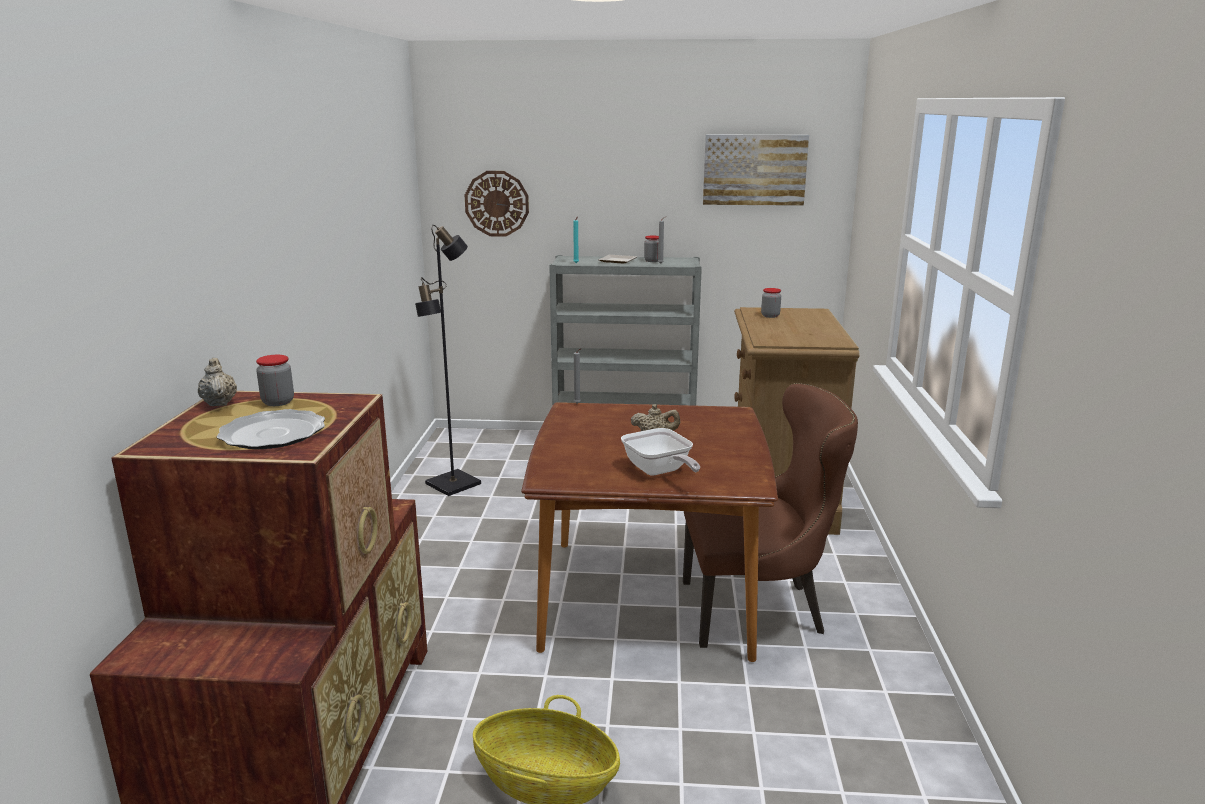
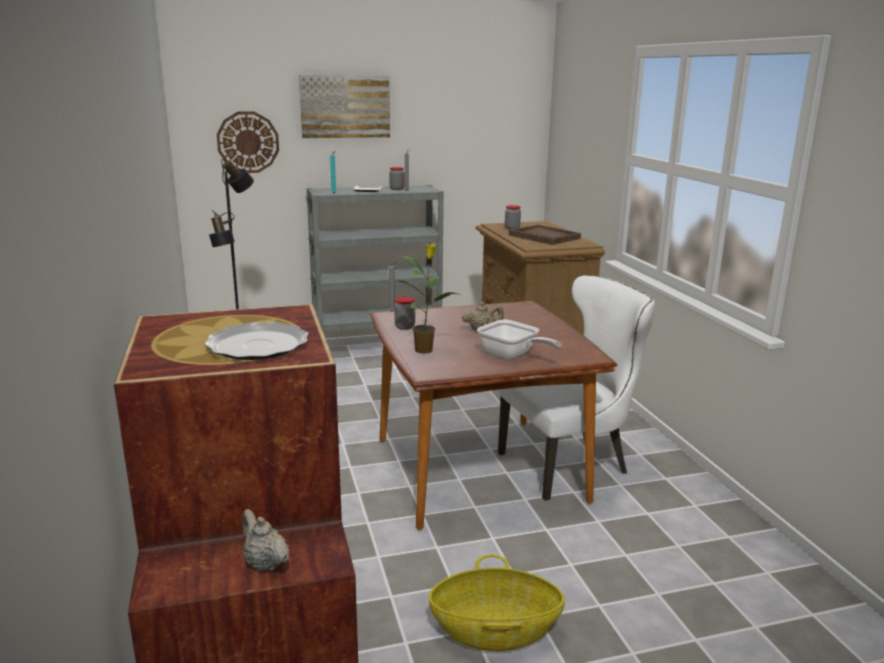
camera: 20 degrees left, 0 degrees up
(219, 403) = (161, 326): beige teapot -> beige teapot (264, 563)
(278, 402) = (222, 319): jar -> jar (404, 327)
(569, 453) = (425, 350): none -> potted plant
(754, 170) = (472, 109): picture -> picture (345, 106)
(757, 610) = (569, 464): brown chair -> white chair
(797, 329) = (544, 237): none -> brown tray

